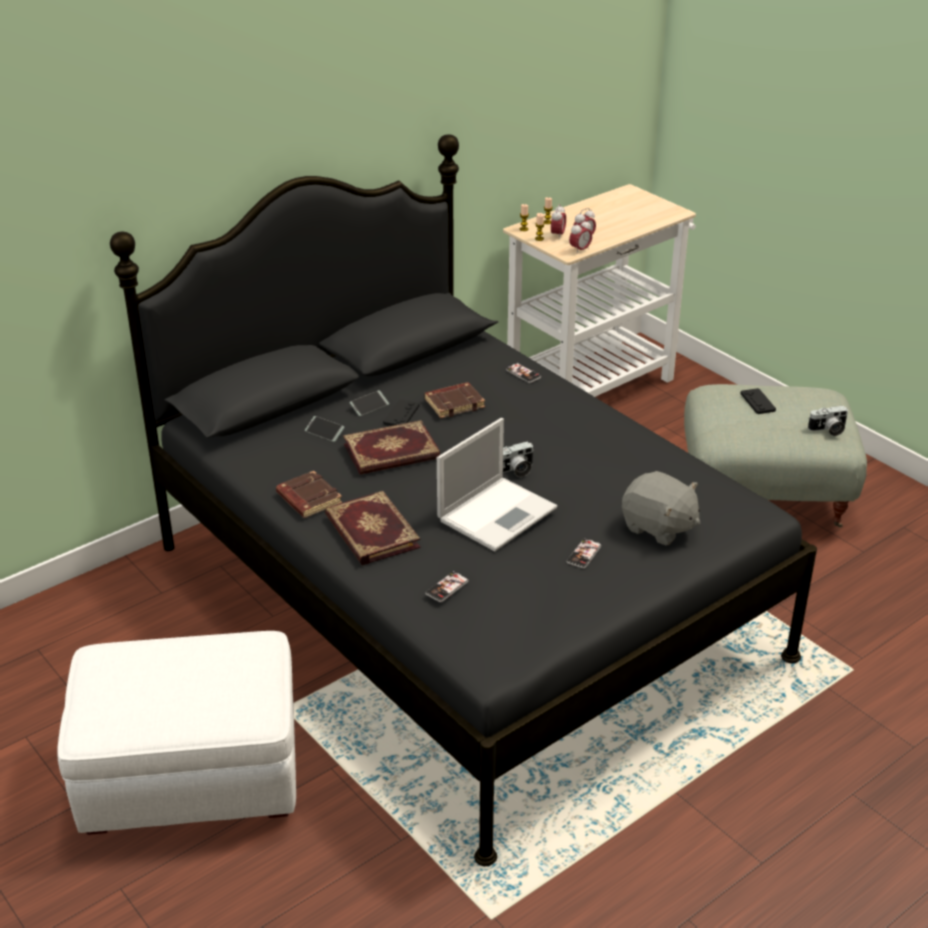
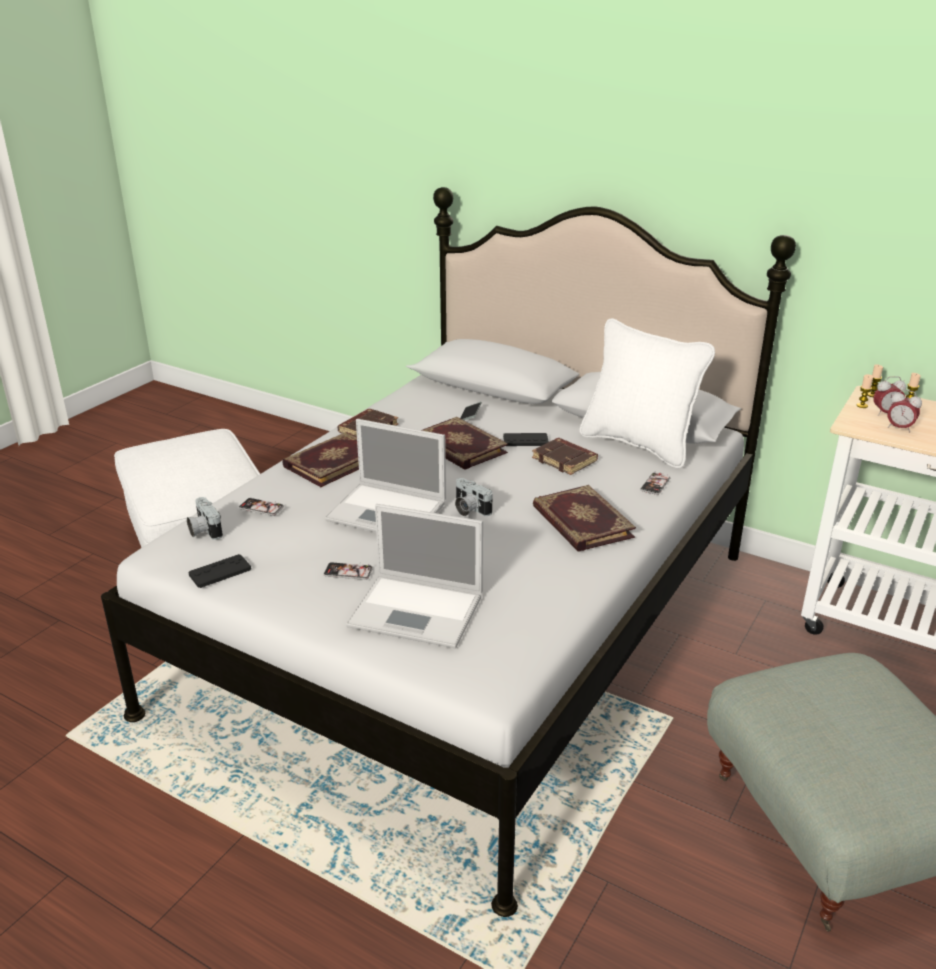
camera: 70 degrees right, 5 degrees down
(369, 407) = (526, 425): phone -> none
(449, 362) = (638, 444): none -> white pillow
(463, 600) = (467, 628): black bed -> white bed
(565, 422) = (581, 522): none -> book
(580, 250) = (868, 430): alarm clock -> none
(658, 527) = (419, 611): grey plush toy -> laptop
(757, 402) = (864, 703): black game controller -> black game controller (220, 572)
(828, 430) = (864, 785): camera -> camera (204, 530)

